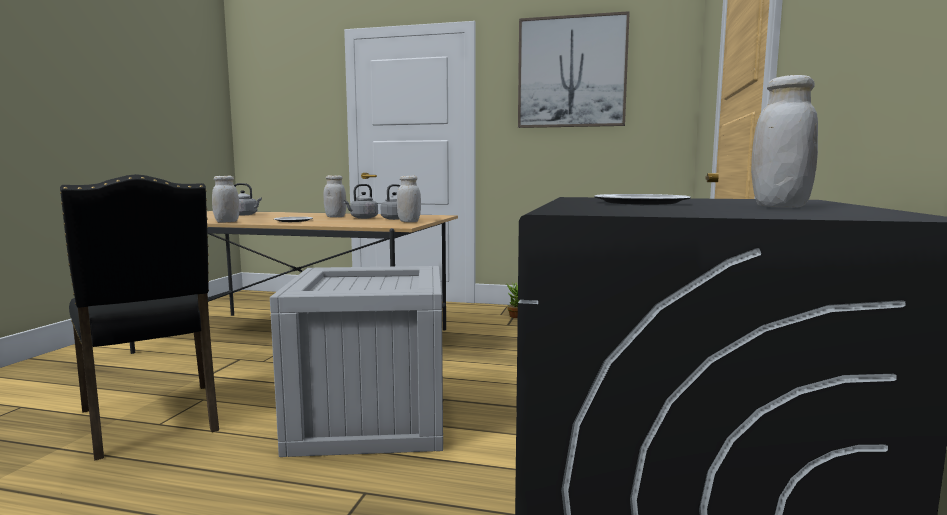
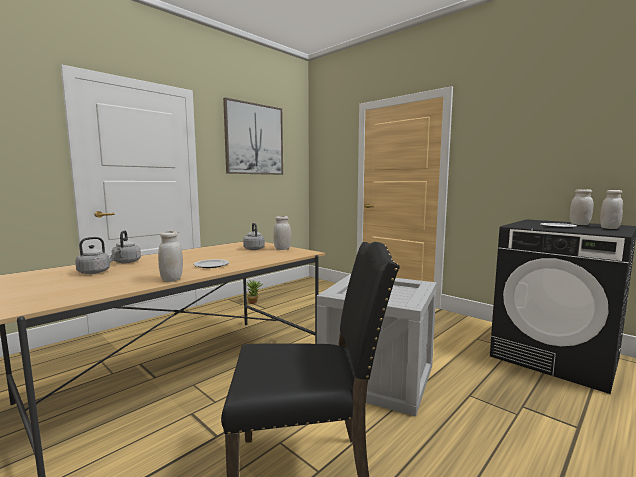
camera: 60 degrees left, 0 degrees up
(335, 217) = (202, 256): white jar -> white jar (609, 228)
(362, 218) = (230, 252): grey kettle -> grey kettle (126, 262)

